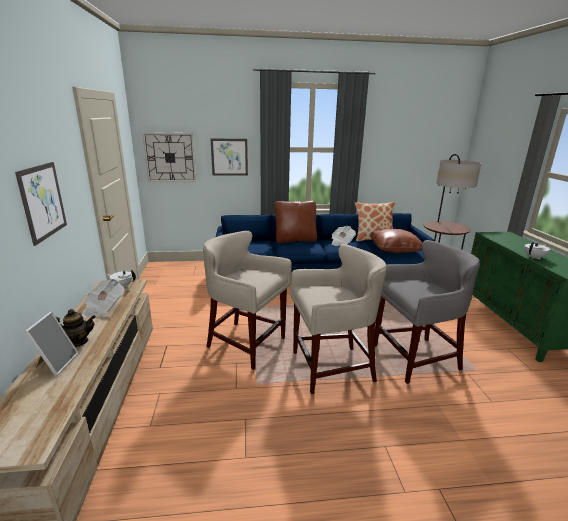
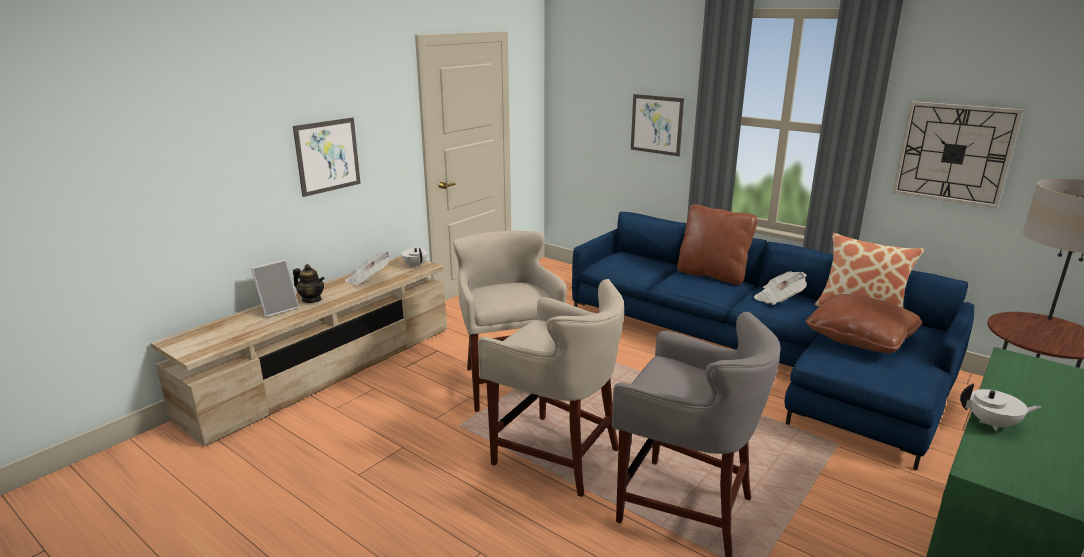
camera: 45 degrees right, 0 degrees up
(170, 157) = (582, 117): wall clock -> wall clock (954, 153)

